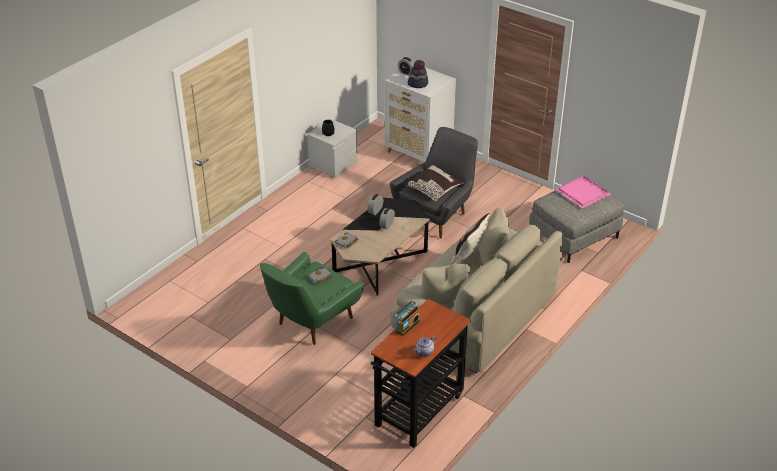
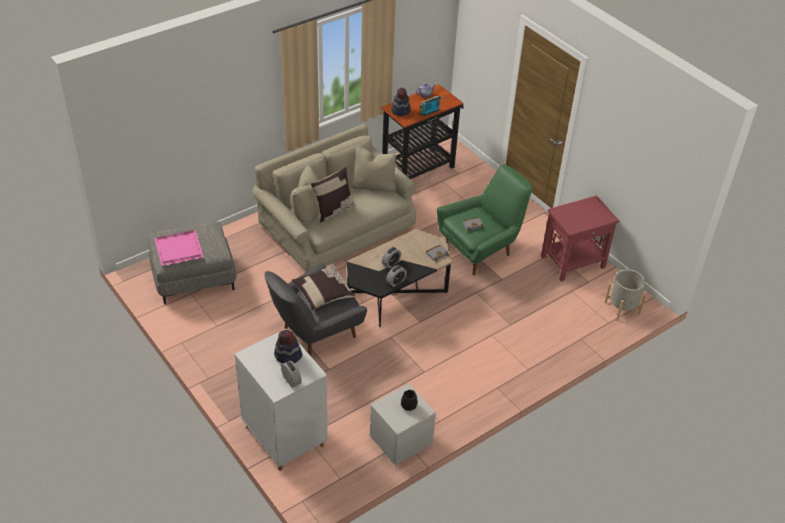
camera: 165 degrees left, 5 degrees up
(155, 297) = (622, 308): none -> grey planter
(208, 333) = (573, 262): none -> red side table
(443, 320) = (401, 110): none -> hat

